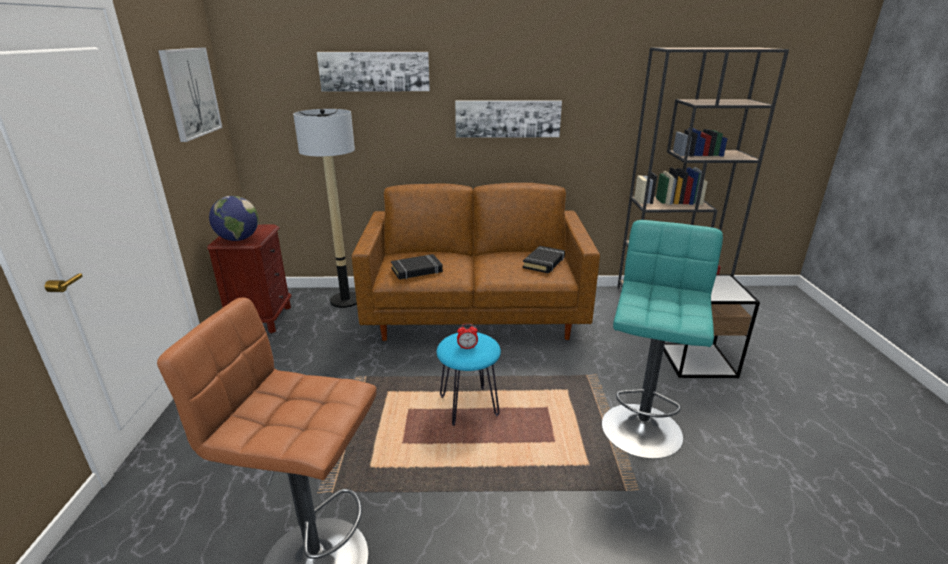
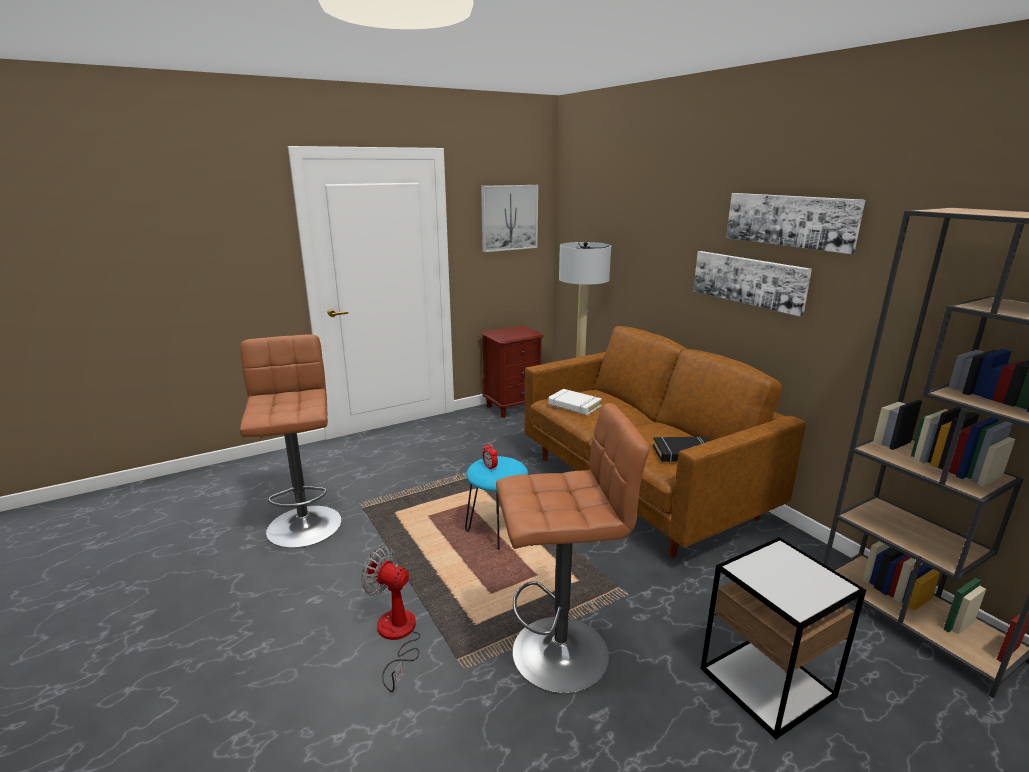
camera: 60 degrees right, 5 degrees down
(238, 239) = (502, 334): globe -> none
(374, 71) = (643, 213): picture -> picture (790, 220)
(417, 270) = (574, 405): black book -> white book
(578, 524) = (396, 636): none -> fan
(642, 430) = (561, 653): turquoise stool -> brown stool

